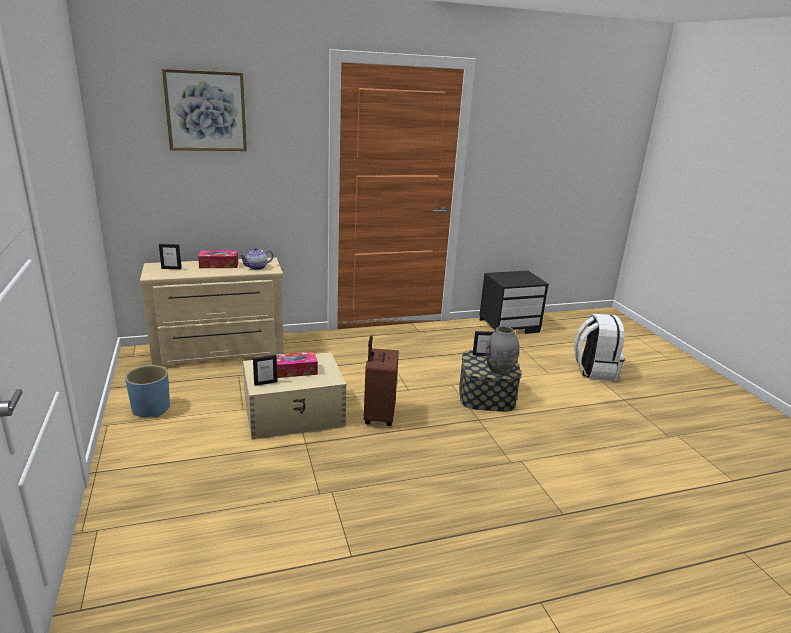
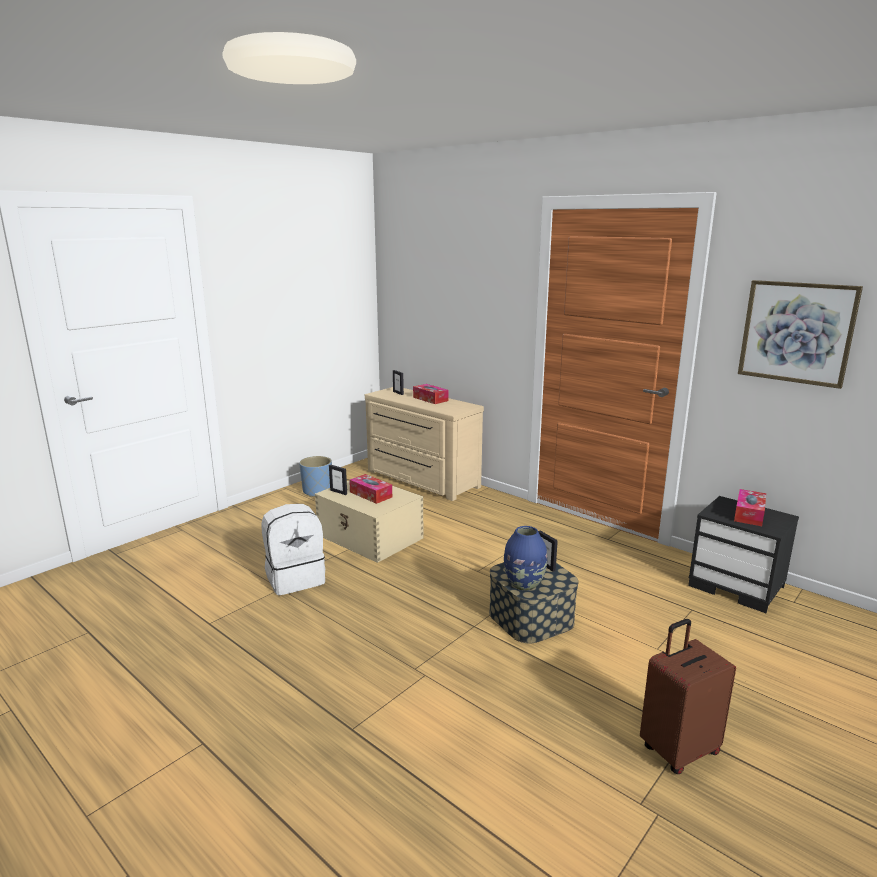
camera: 60 degrees right, 5 degrees down
(206, 111) = (443, 260): picture -> picture (796, 332)
(256, 268) = (447, 408): teapot -> none
(378, 416) = (410, 571): brown suitcase -> brown suitcase (678, 749)
(499, 370) = (524, 584): grey vase -> blue vase
(515, 277) = (749, 514): none -> tissue box
(594, 370) = (733, 686): white backpack -> white backpack (295, 578)

